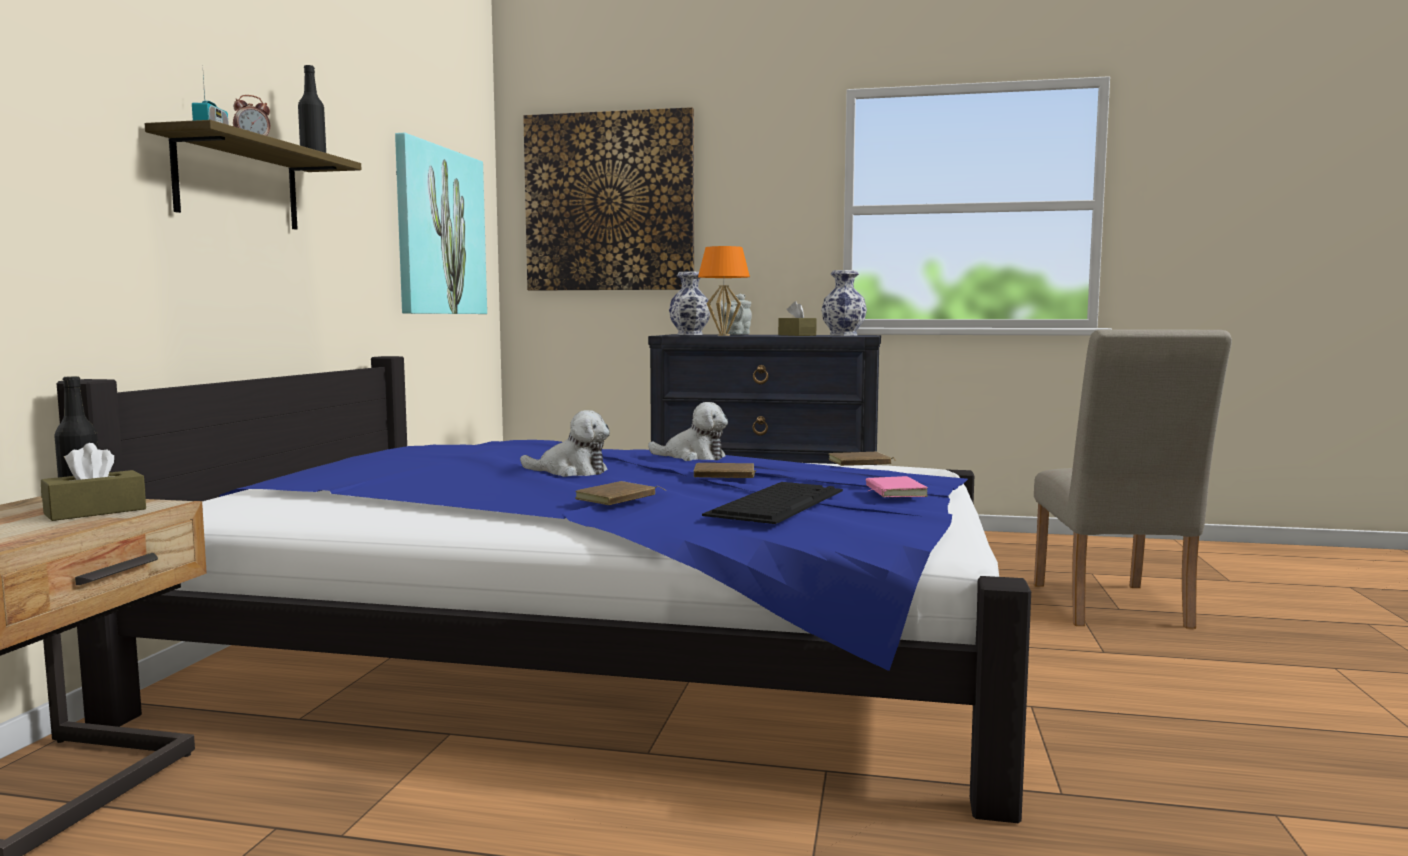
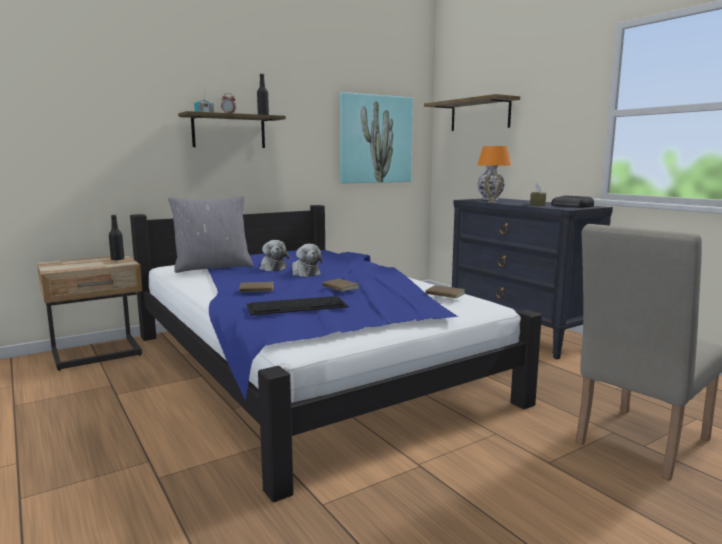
camera: 45 degrees right, 5 degrees up
(95, 511) = (109, 263): brown tissue box -> none
(345, 491) = (213, 267): none -> grey pillow
(609, 202) = (480, 115): picture -> shelf
(692, 457) = (384, 275): plush toy -> plush toy (272, 268)
(735, 334) = (519, 200): grey teapot -> none
(844, 335) = (572, 206): vase -> radio
(893, 491) = (367, 313): pink book -> none

